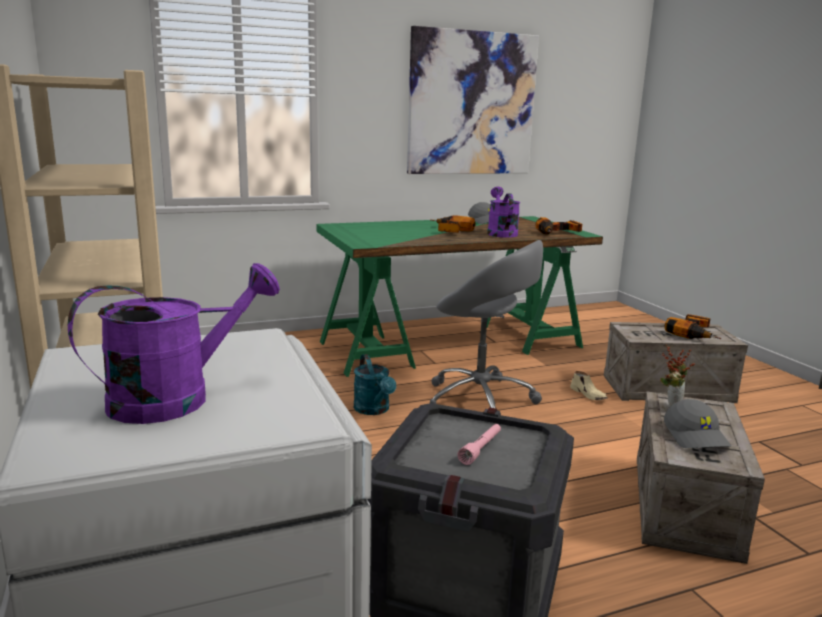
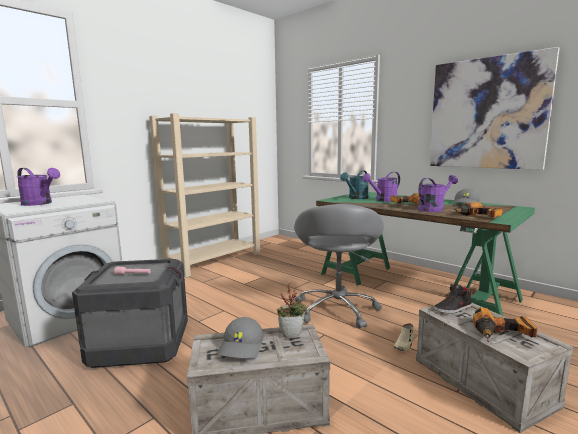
camera: 65 degrees right, 5 degrees down
(374, 410) = (290, 289): turquoise watering can -> turquoise watering can (356, 198)
(413, 232) = (383, 200): none -> purple watering can
(635, 331) = (453, 308): none -> black shoe
(696, 436) = (242, 347): grey cap -> grey cap turned 45 degrees counterclockwise

